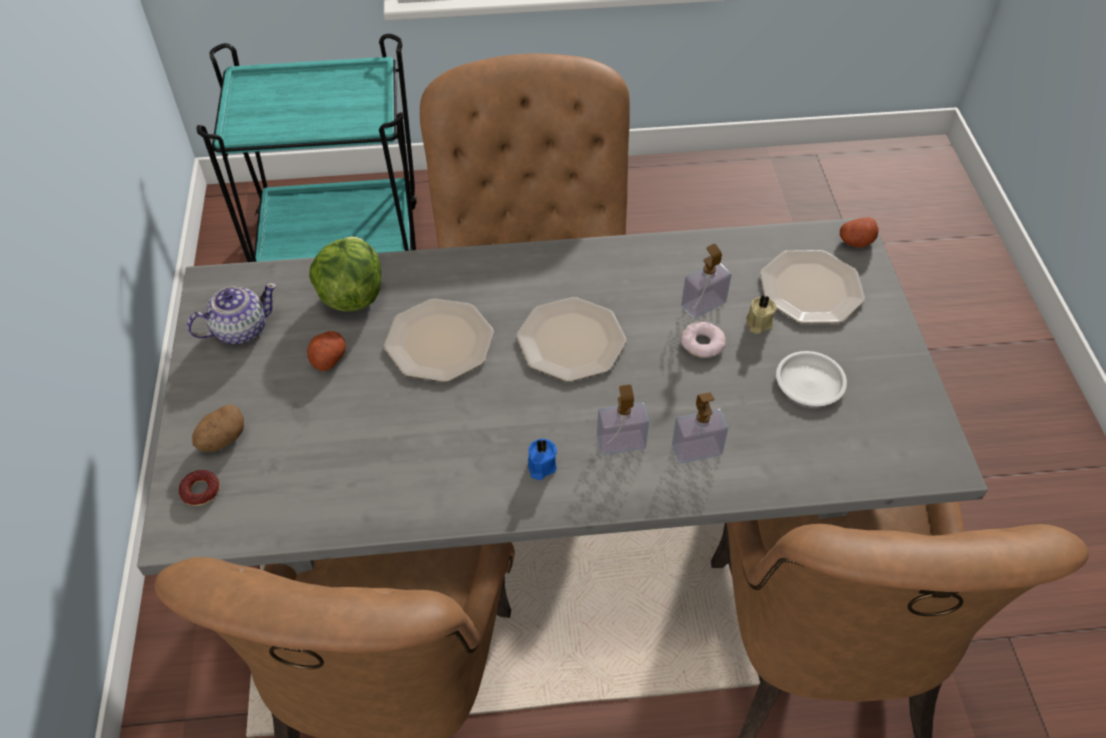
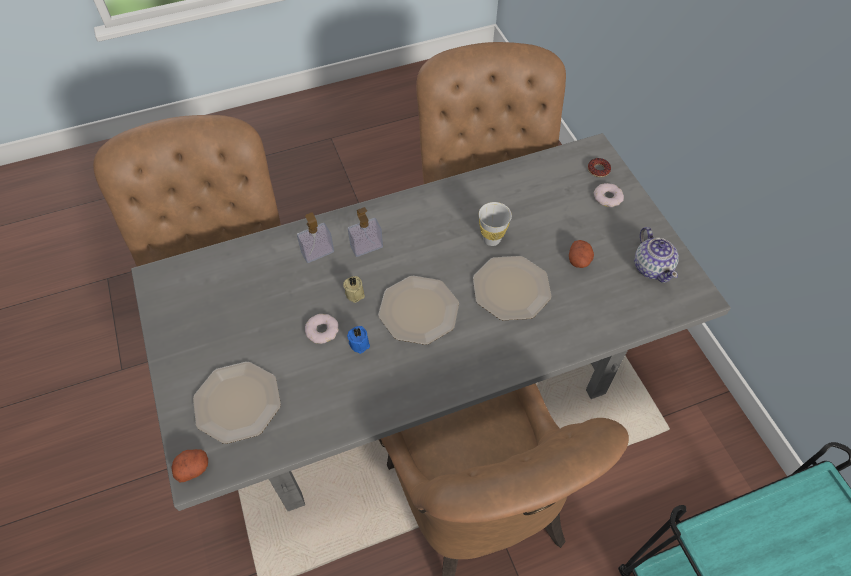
camera: 165 degrees right, 5 degrees up
(222, 439) = (608, 197): potato -> donut
(240, 329) = (652, 267): teapot -> teapot turned 60 degrees counterclockwise
(351, 295) = (594, 311): lettuce -> none
(432, 413) = (491, 239): none -> white cup
(540, 466) = (412, 222): blue candle -> blue candle (360, 343)
(703, 304) = (325, 365): soap dispenser -> none
(758, 323) = (281, 358): beige candle -> beige candle (355, 293)
(810, 382) = (241, 317): white plate -> none

